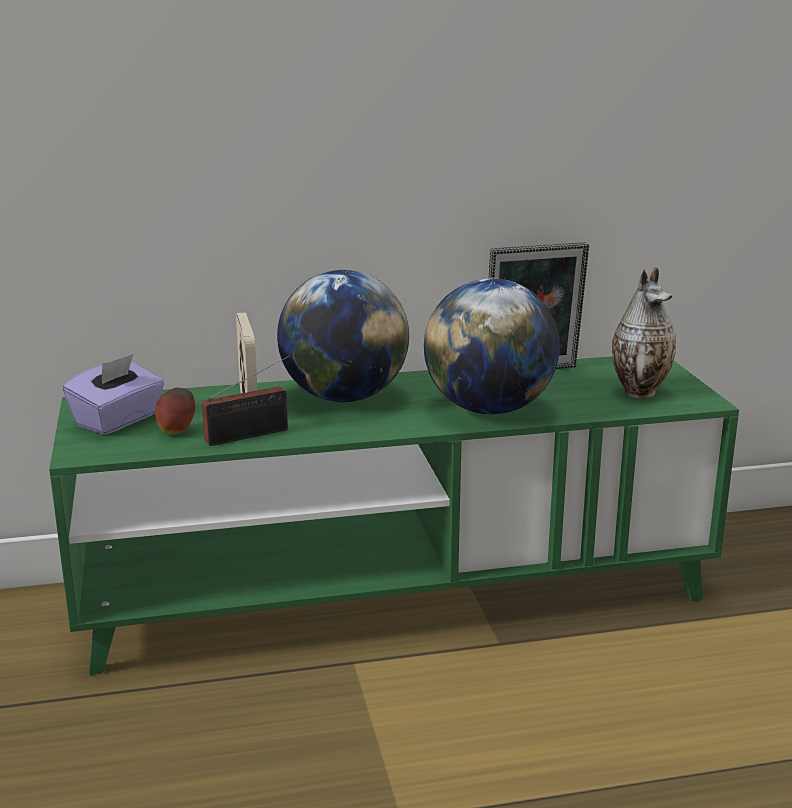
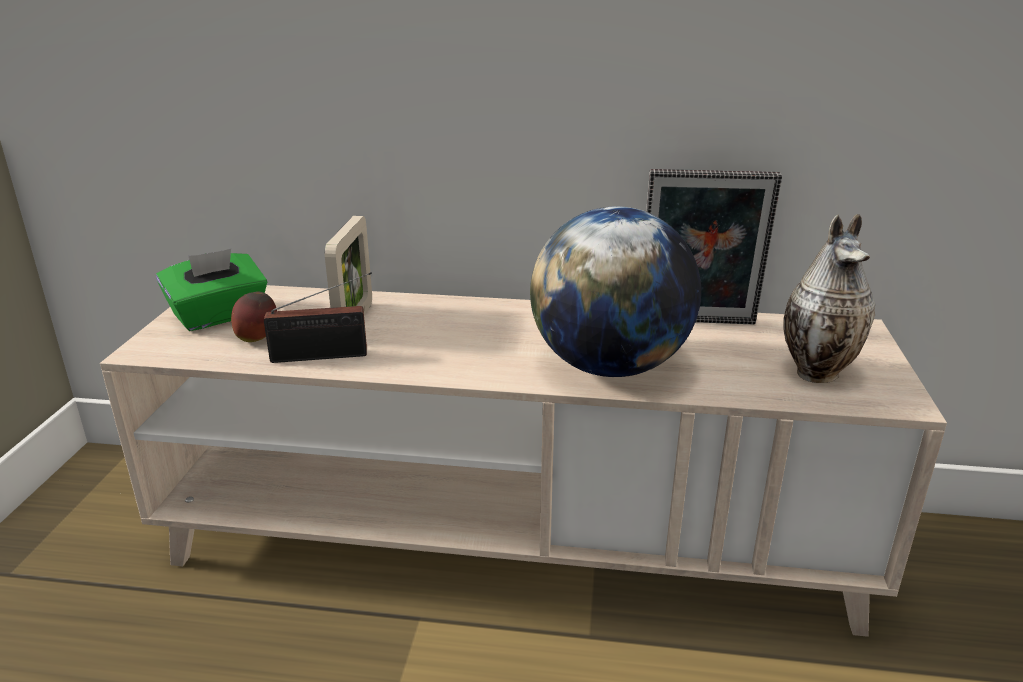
camera: 20 degrees right, 5 degrees up
(118, 420) = (219, 316): purple tissue box -> green tissue box
(344, 397) = (461, 324): globe -> none
(396, 595) = (511, 541): green tv stand -> beige tv stand

